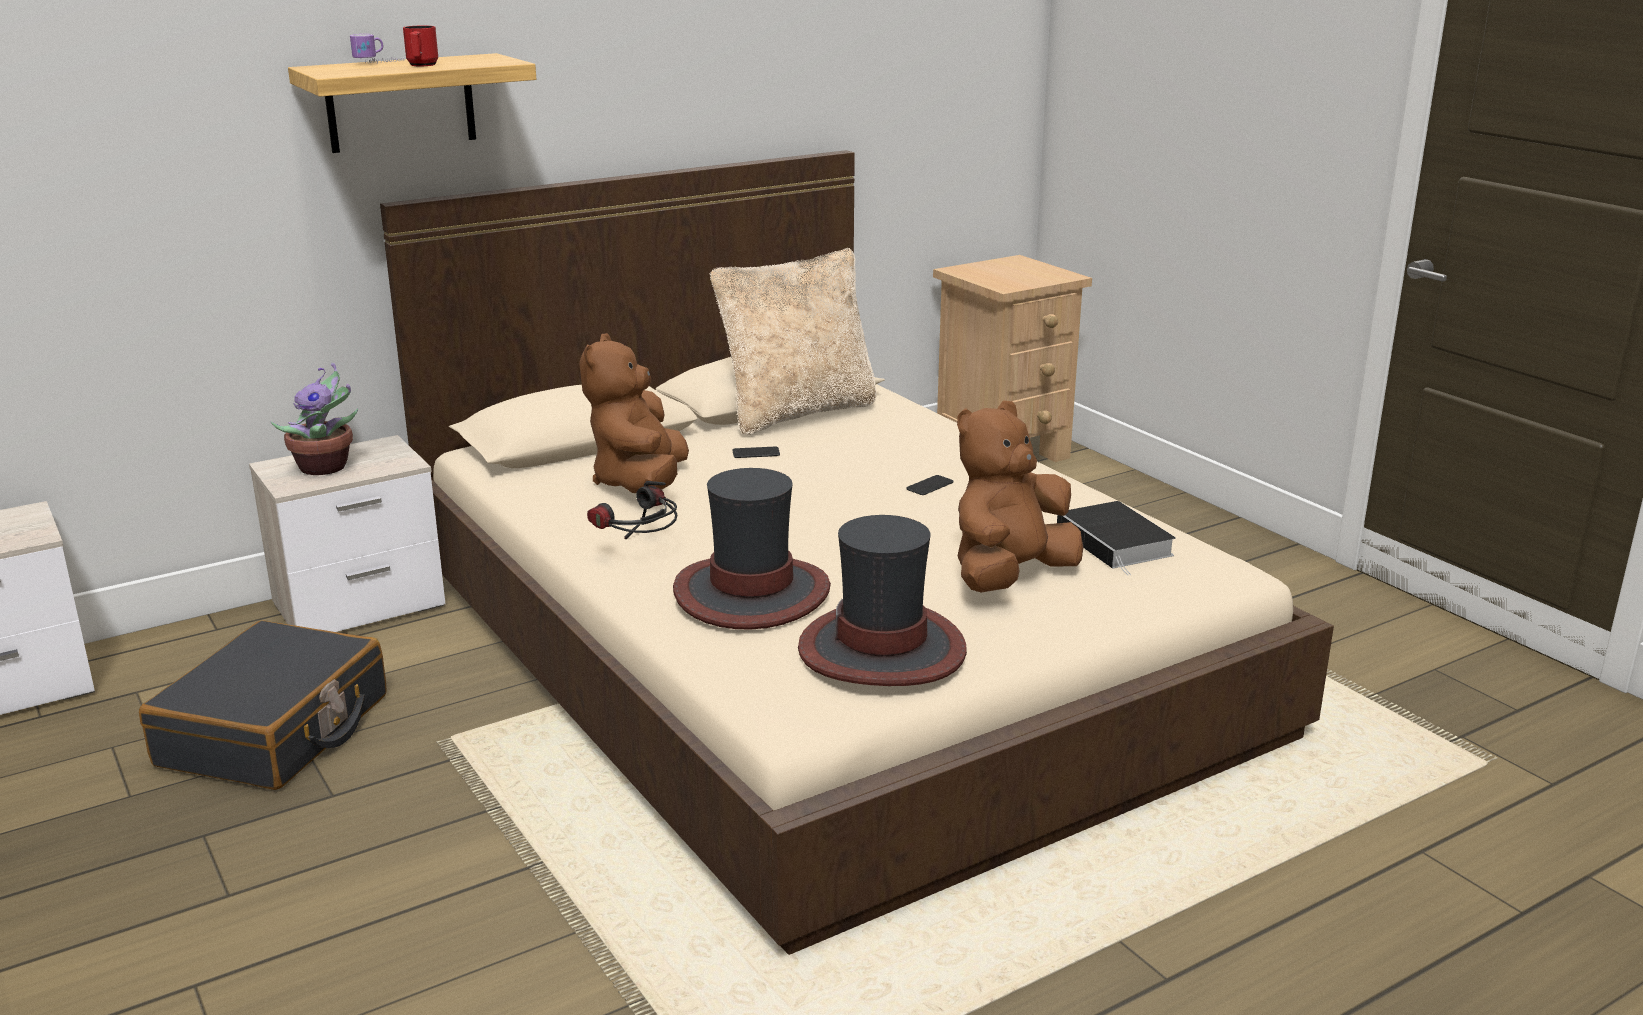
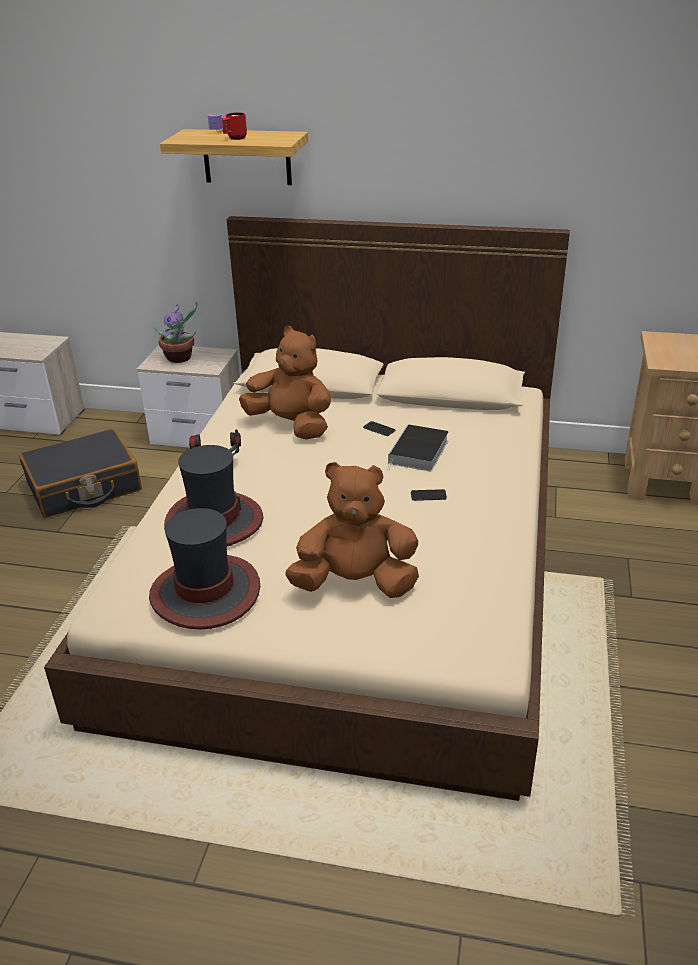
camera: 45 degrees right, 10 degrees up
(640, 484) = (291, 425): brown plush toy -> brown plush toy turned 75 degrees clockwise
(800, 415) = (448, 411): beige pillow -> none
(1117, 543) = (460, 594): book -> book (418, 453)

